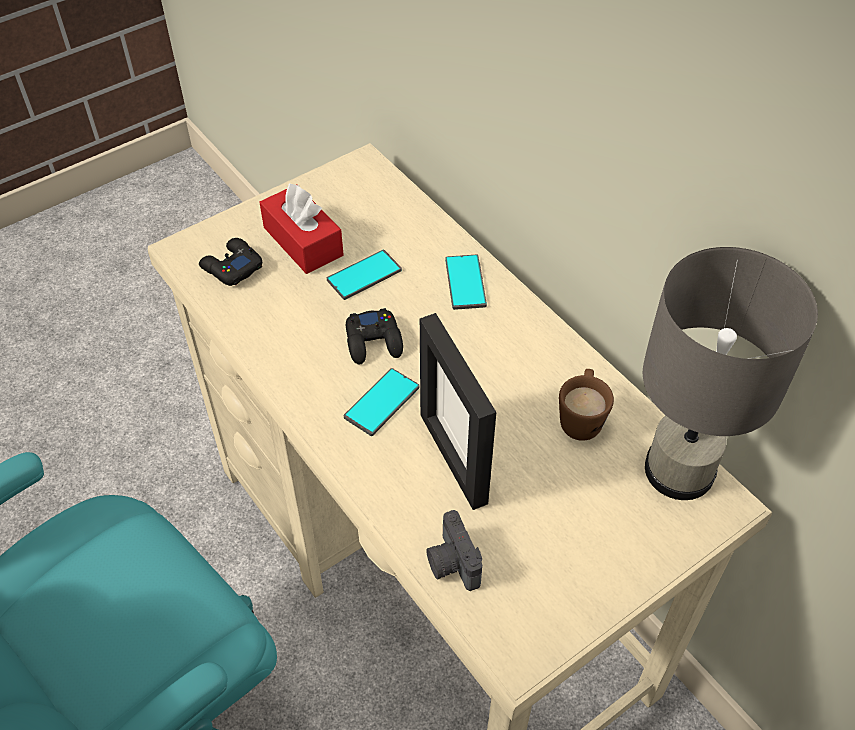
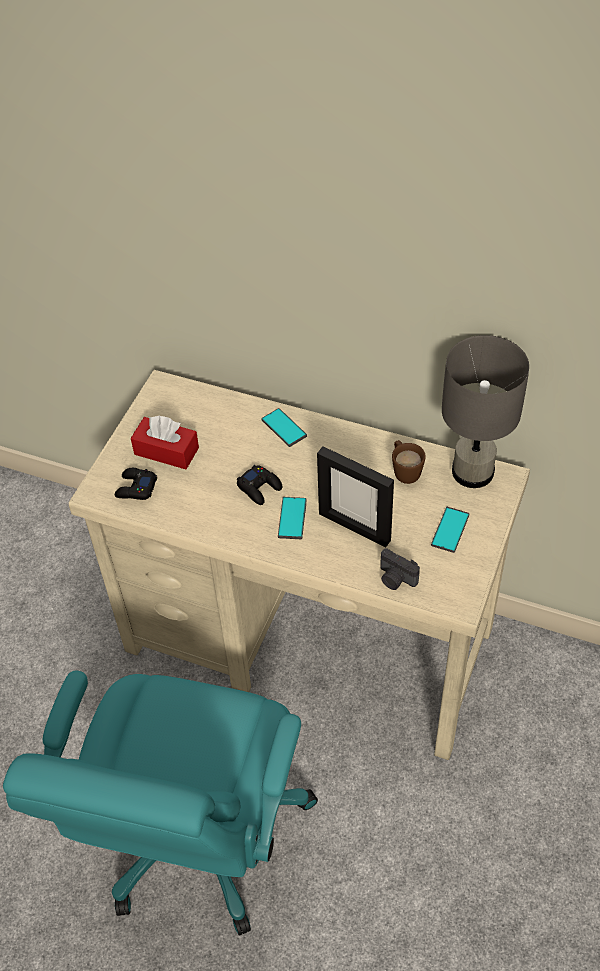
camera: 30 degrees left, 0 degrees up
(364, 275) = (221, 453): phone -> phone (450, 530)

